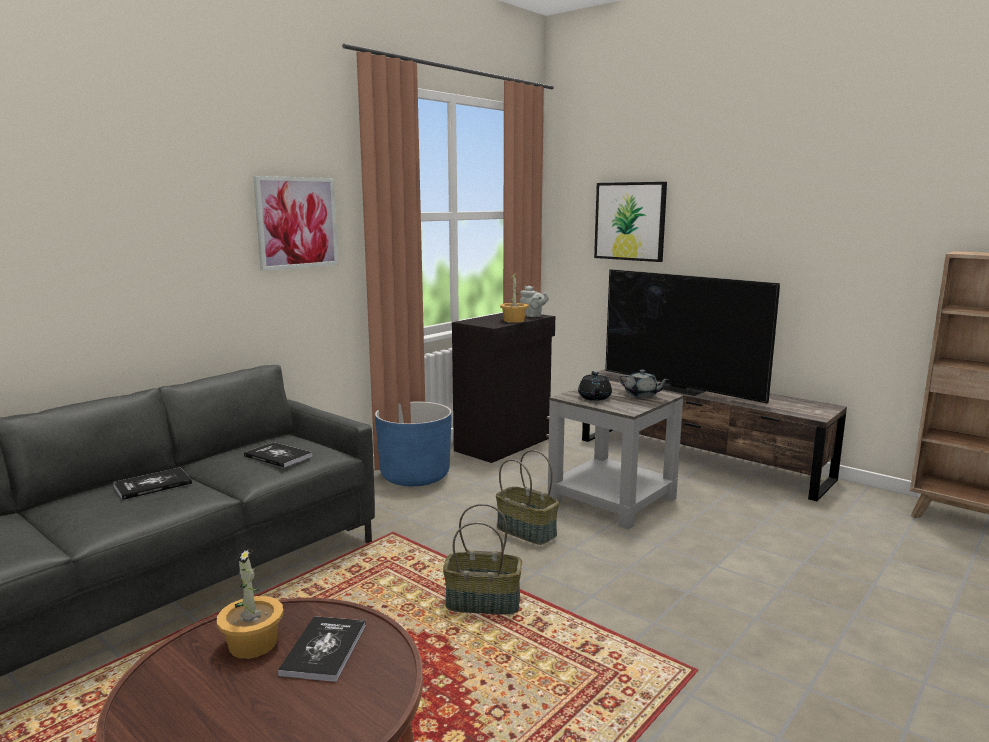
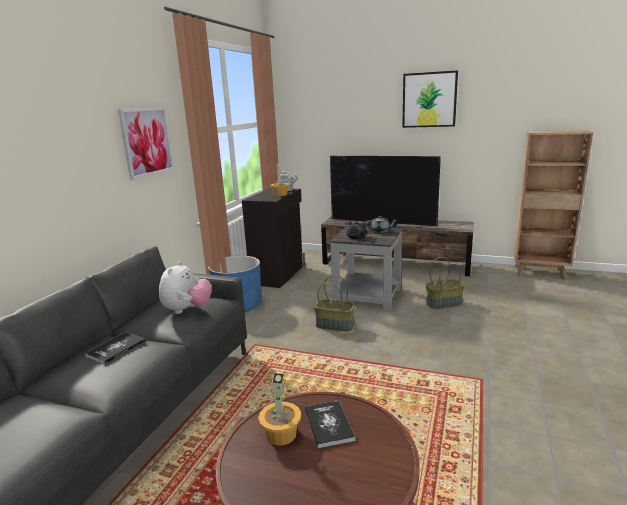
camera: 20 degrees left, 5 degrees up
(278, 456) = (187, 310): book -> plush toy
(483, 603) = (345, 373): basket -> basket (444, 303)
(630, 221) = (334, 124): picture -> picture (429, 100)

